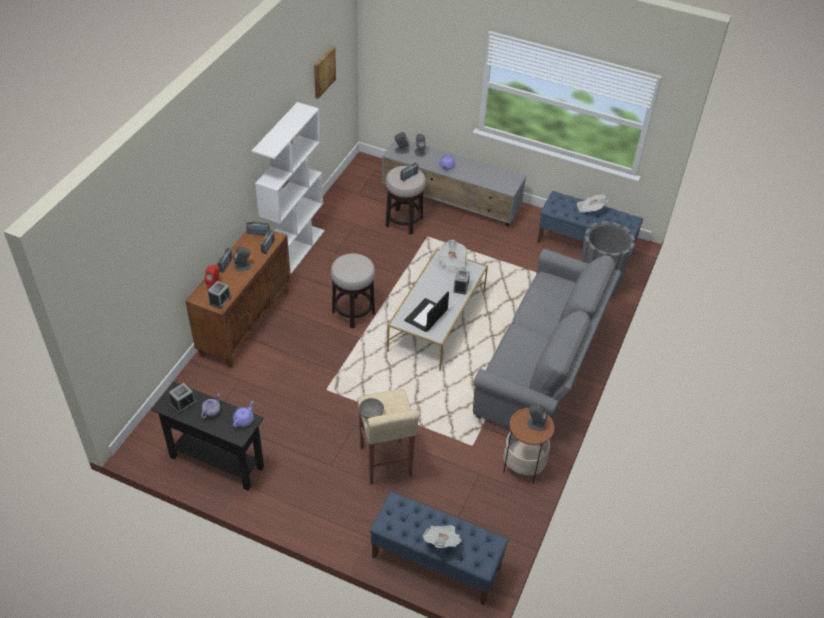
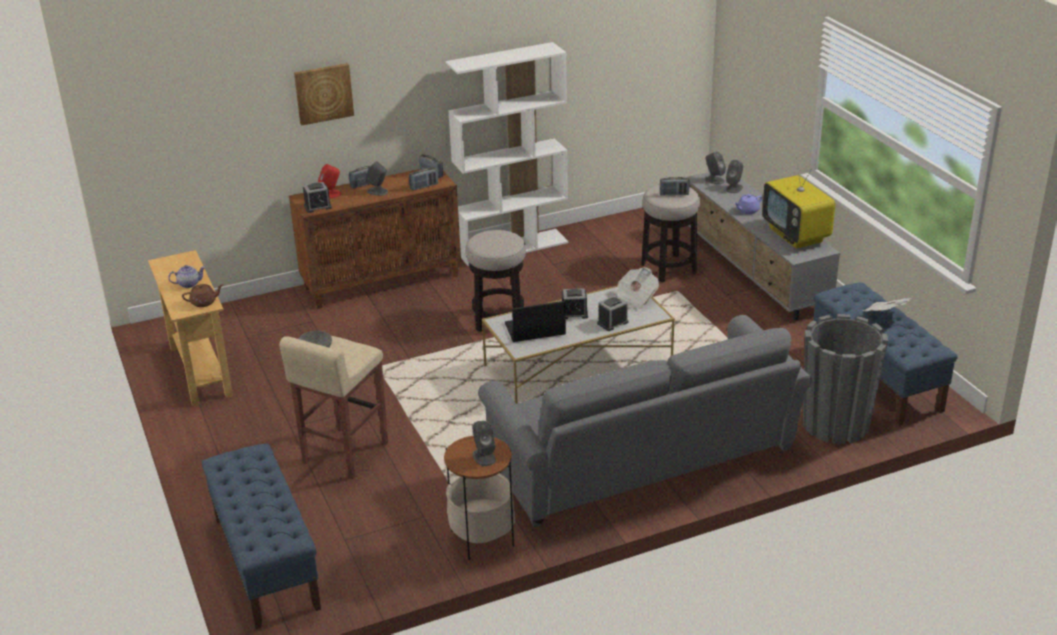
camera: 45 degrees right, 15 degrees down
(183, 403) = (177, 268): alarm clock -> alarm clock (574, 313)
(217, 462) = (200, 371): black console table -> beige console table
(244, 420) = (204, 302): purple teapot -> brown teapot
(323, 72) = (625, 32): picture -> picture (323, 93)
(442, 541) = (246, 506): newspaper -> none
(492, 173) = (796, 235): none -> television

